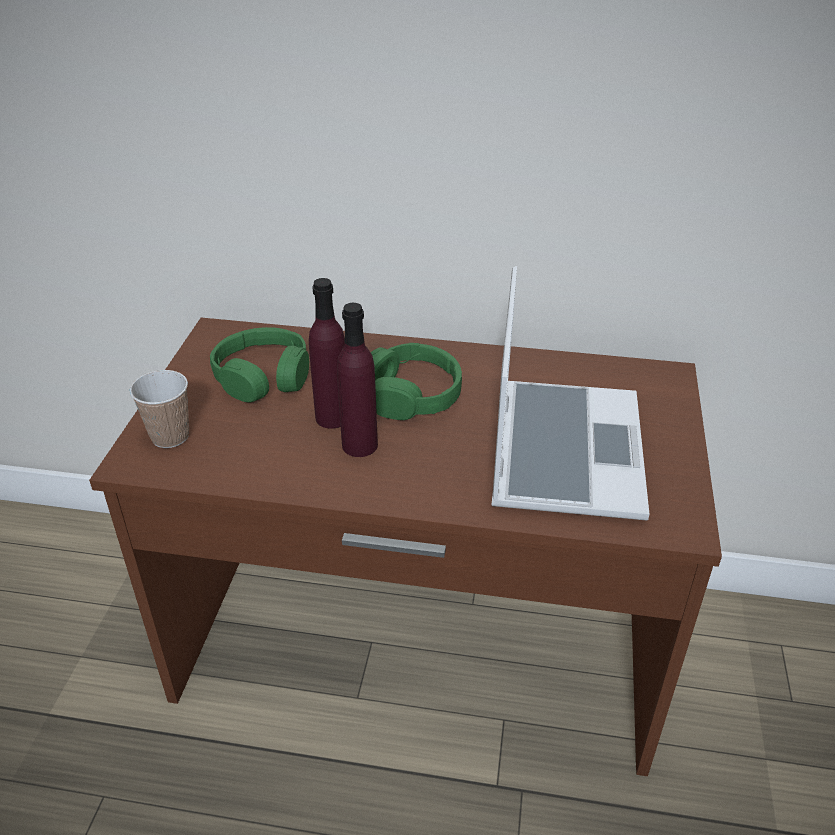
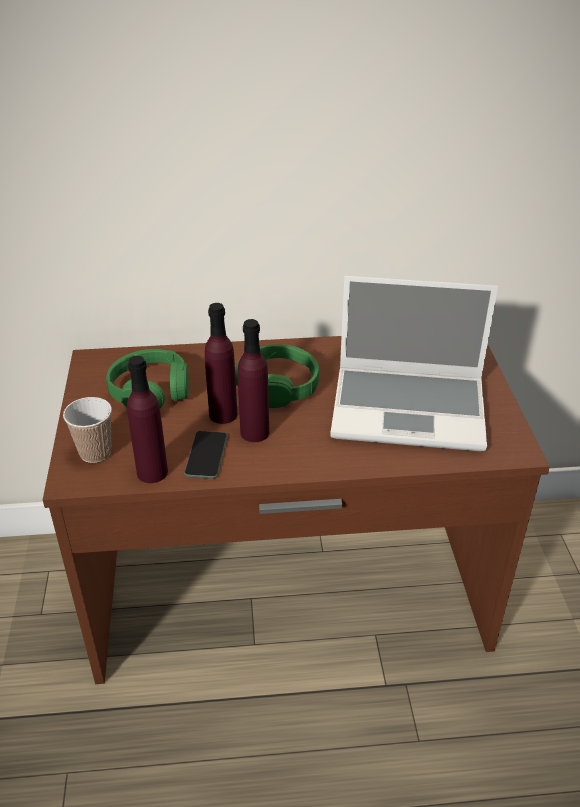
camera: 15 degrees left, 0 degrees up
(222, 471) = (152, 472): none -> purple bottle
(291, 462) = (206, 455): none -> phone
(563, 449) = (410, 409): laptop -> laptop turned 105 degrees clockwise

